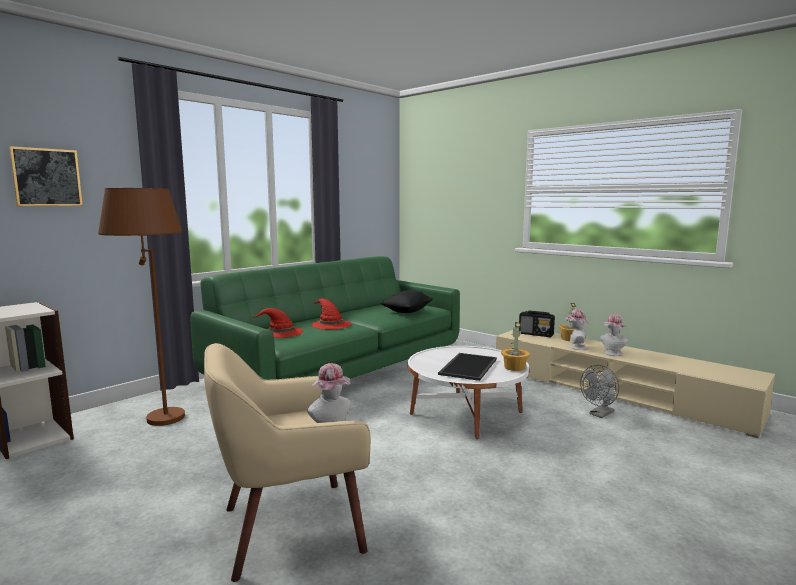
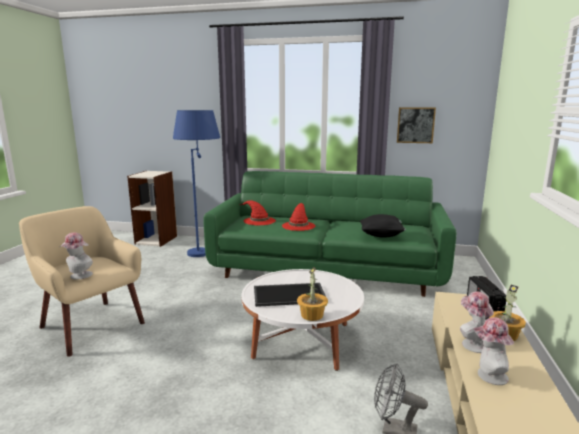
camera: 60 degrees right, 5 degrees up
(46, 177) = (179, 103): picture -> picture (415, 125)
(157, 412) = (203, 249): brown floor lamp -> blue floor lamp

